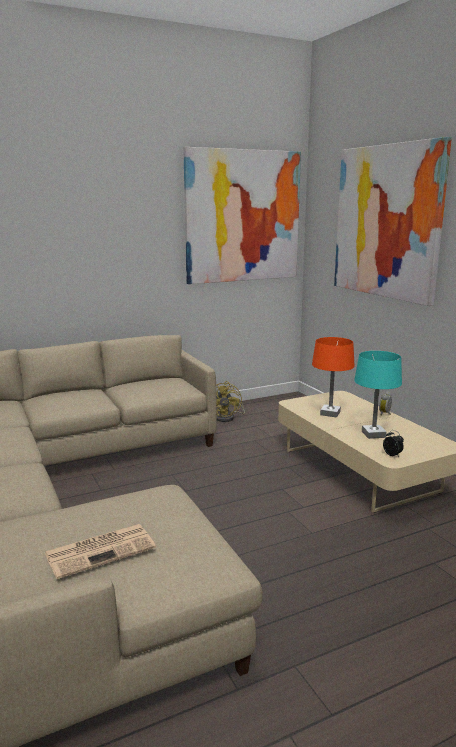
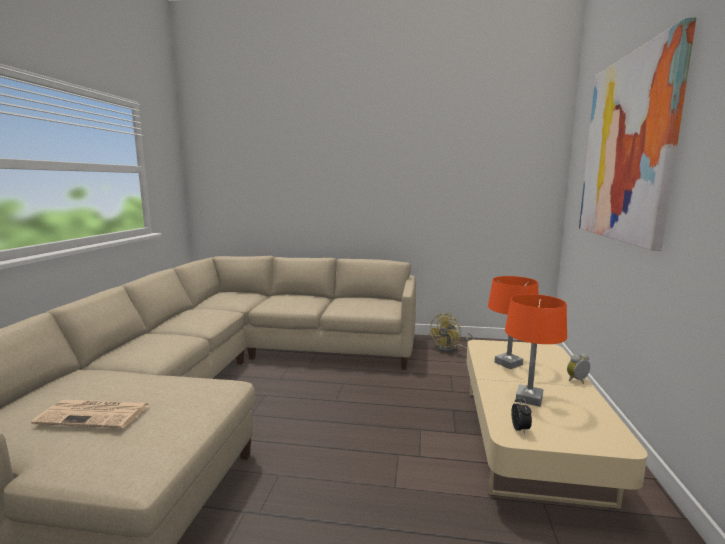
camera: 35 degrees right, 5 degrees down
(243, 216) = (492, 157): picture -> none
(373, 434) = (529, 399): turquoise table lamp -> orange table lamp

